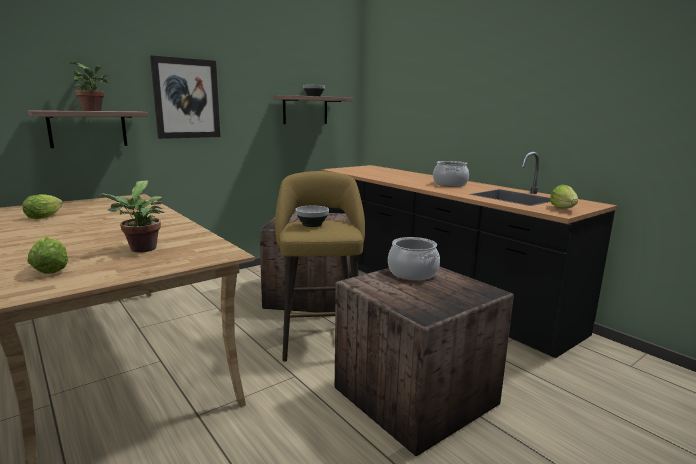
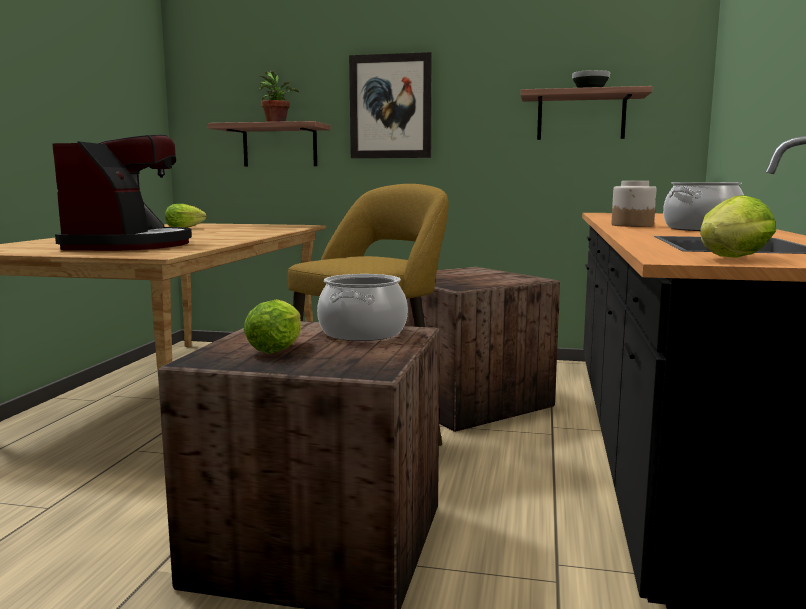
camera: 50 degrees right, 5 degrees down
(50, 269) = (45, 245): lettuce -> lettuce (278, 348)
(141, 250) = (130, 245): potted plant -> coffee machine
(312, 225) = (354, 257): bowl -> none
(415, 184) = (633, 225): none -> jar

